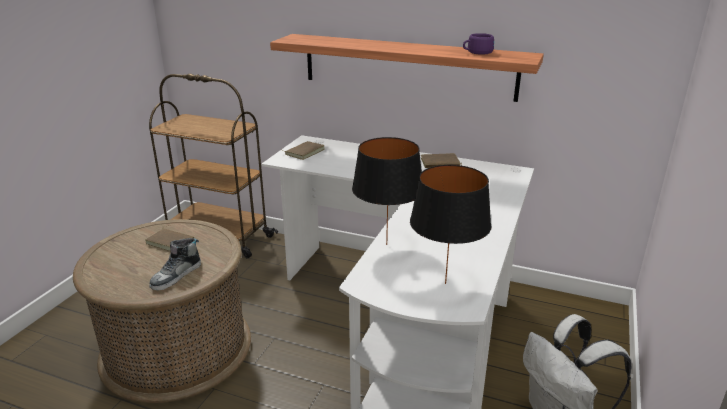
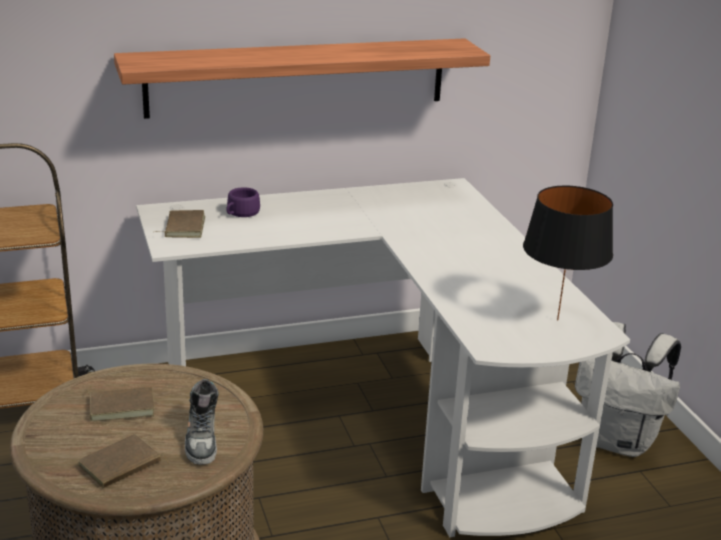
camera: 40 degrees left, 0 degrees up
(386, 245) = (453, 304): black table lamp -> none
(440, 164) = (367, 198): brown book -> brown book (121, 466)
(477, 52) = (403, 48): purple cup -> purple cup (241, 213)

